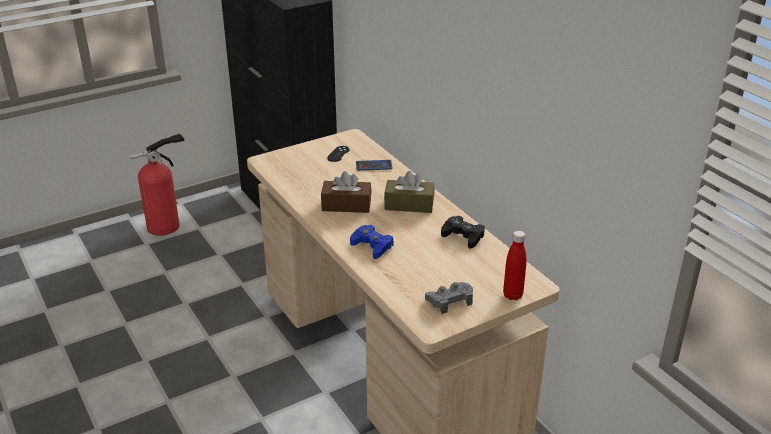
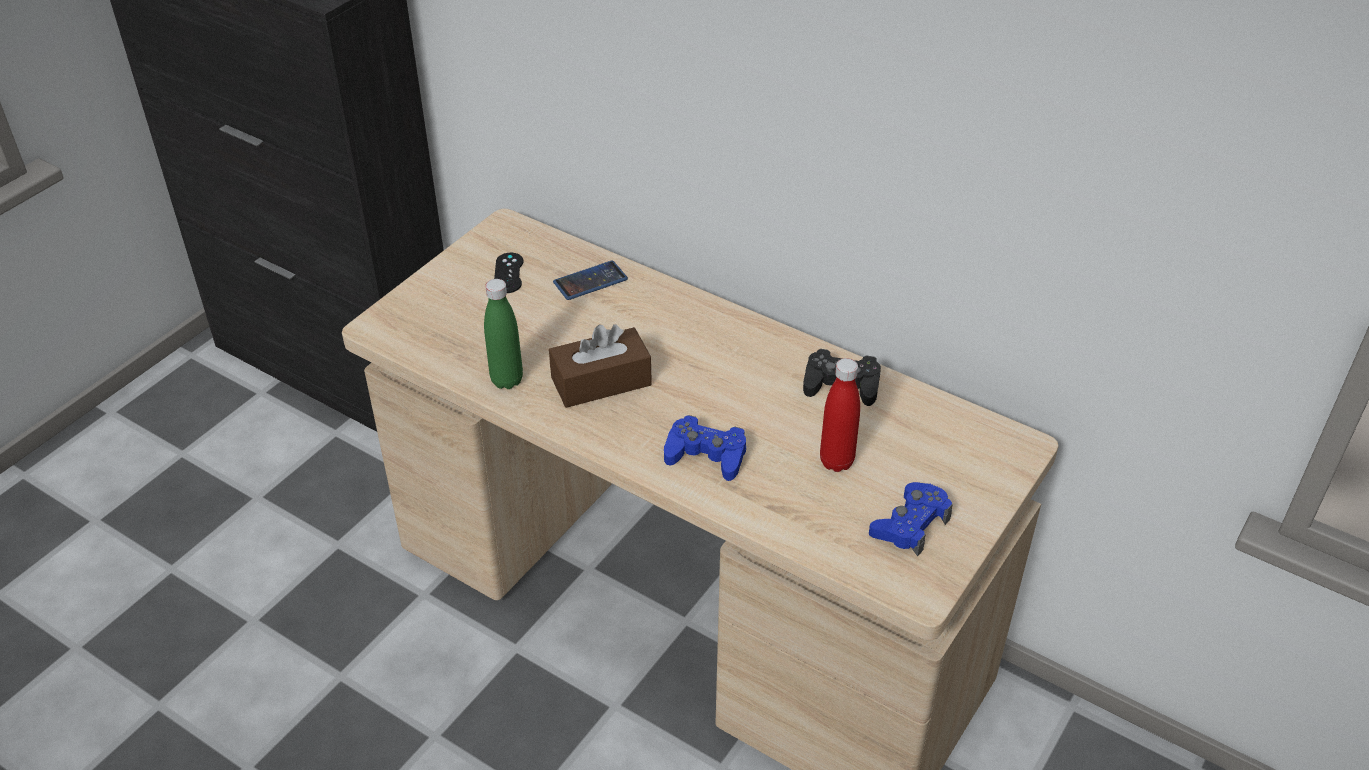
camera: 25 degrees left, 10 degrees up
(167, 226) = (114, 468): fire extinguisher -> none
(304, 194) = (507, 380): none -> green bottle
(409, 205) = (708, 347): brown tissue box -> none
(449, 301) = (910, 525): grey game controller -> blue game controller
(512, 295) = (998, 478): red bottle -> red bottle (836, 461)

